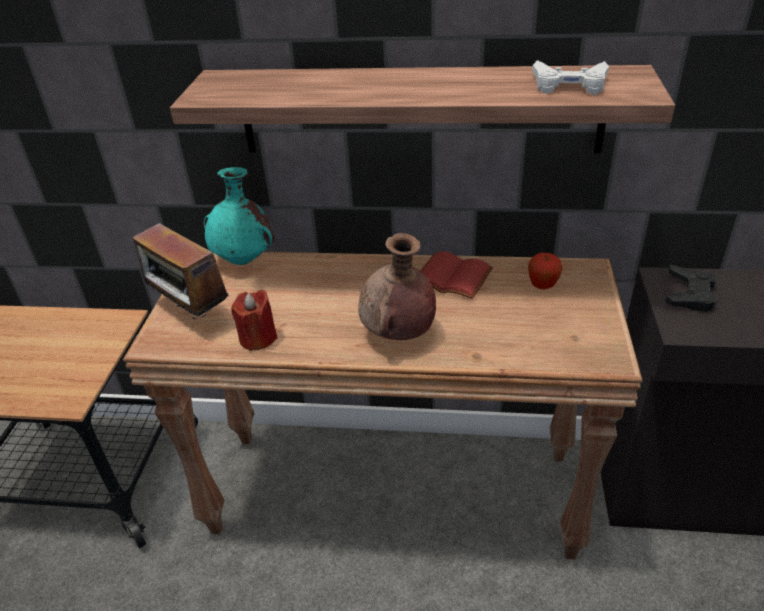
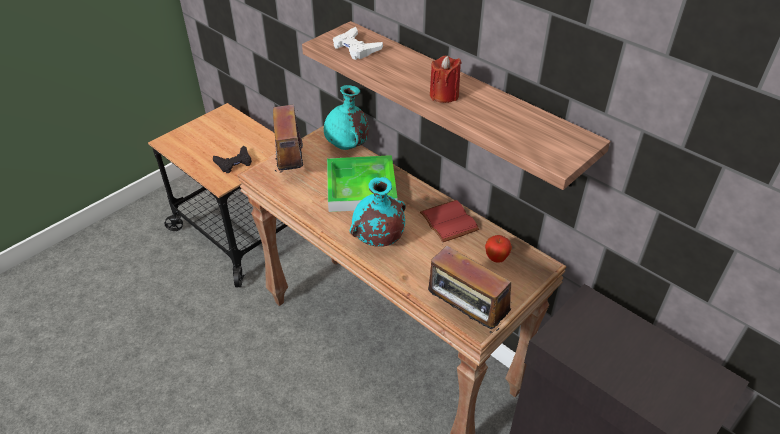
camera: 35 degrees right, 5 degrees up
(258, 338) = (307, 199): red candle -> red candle (444, 95)
(312, 292) = (361, 187): none -> tray
(398, 334) = (378, 239): brown vase -> turquoise vase
(569, 84) = (527, 131): white game controller -> white game controller (356, 48)
(586, 357) = (465, 316): none -> radio
(689, 294) = (593, 321): black game controller -> black game controller (234, 163)

